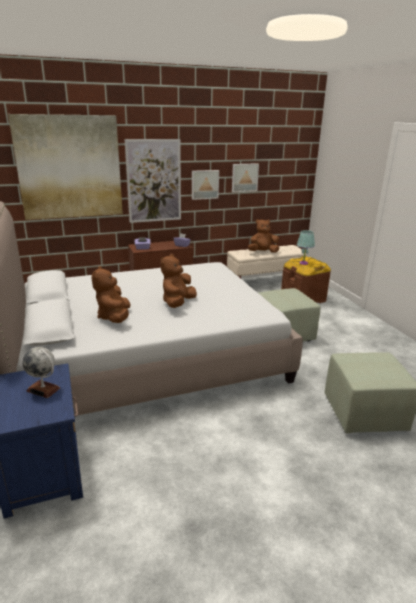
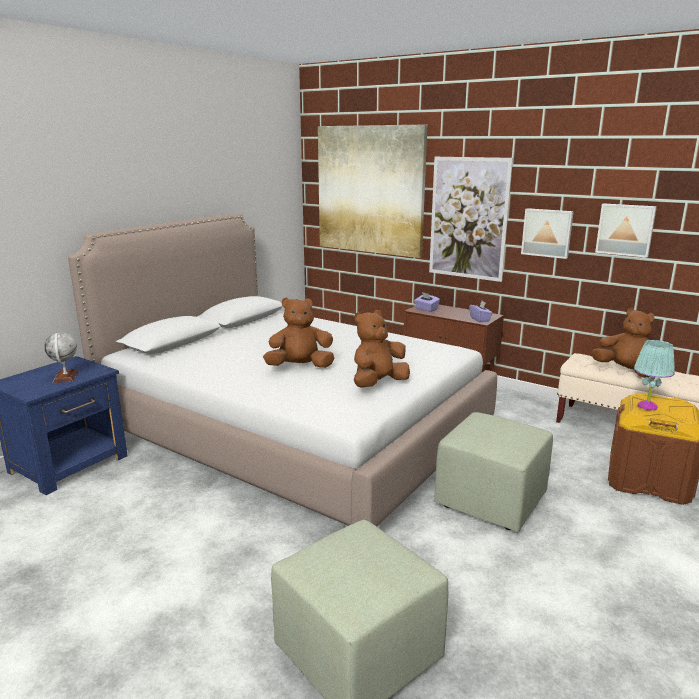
camera: 55 degrees right, 5 degrees down
(114, 317) = (225, 355): brown plush toy -> brown plush toy (378, 384)

